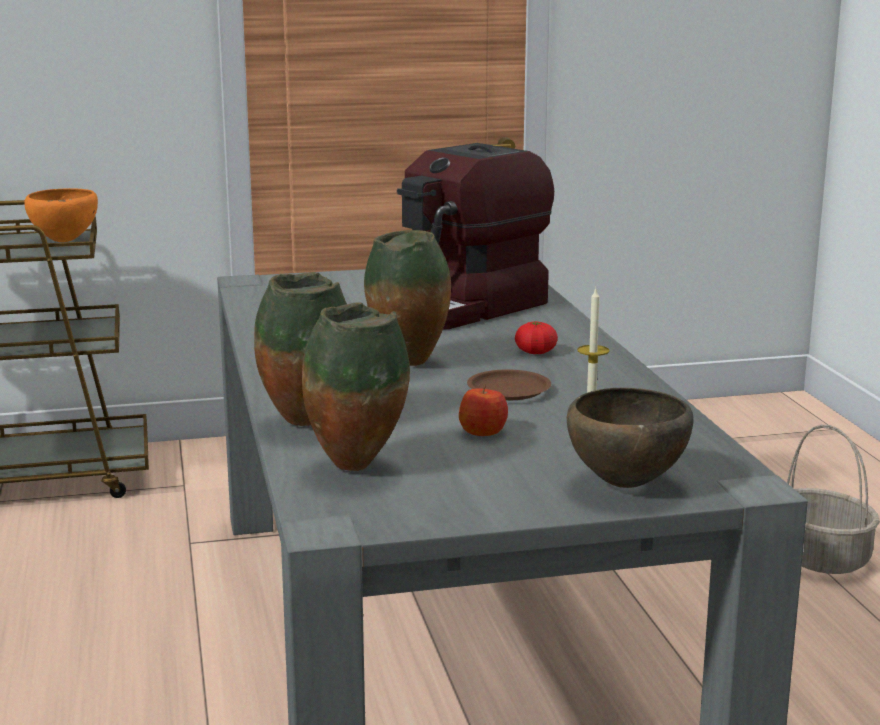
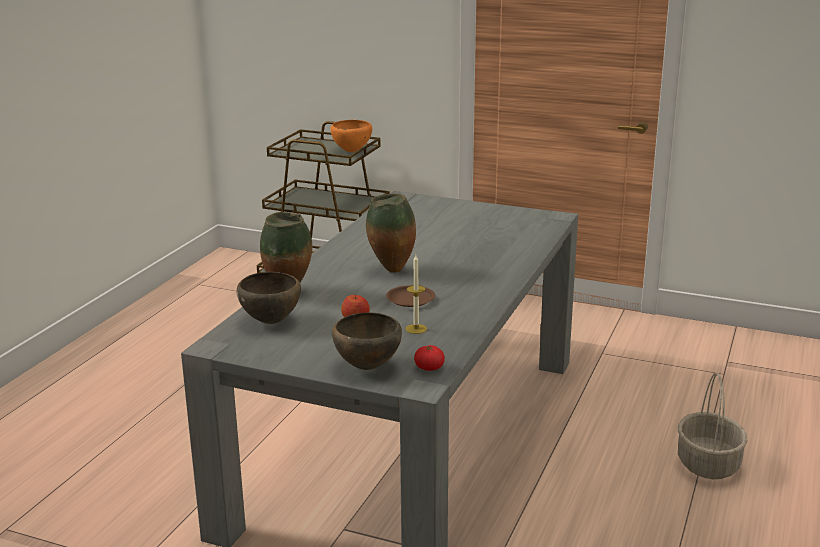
camera: 35 degrees right, 5 degrees up
(358, 467) = (271, 321): vase -> brown bowl
(462, 308) = (482, 241): coffee machine -> none
(535, 352) = (467, 280): tomato -> tomato (429, 368)

